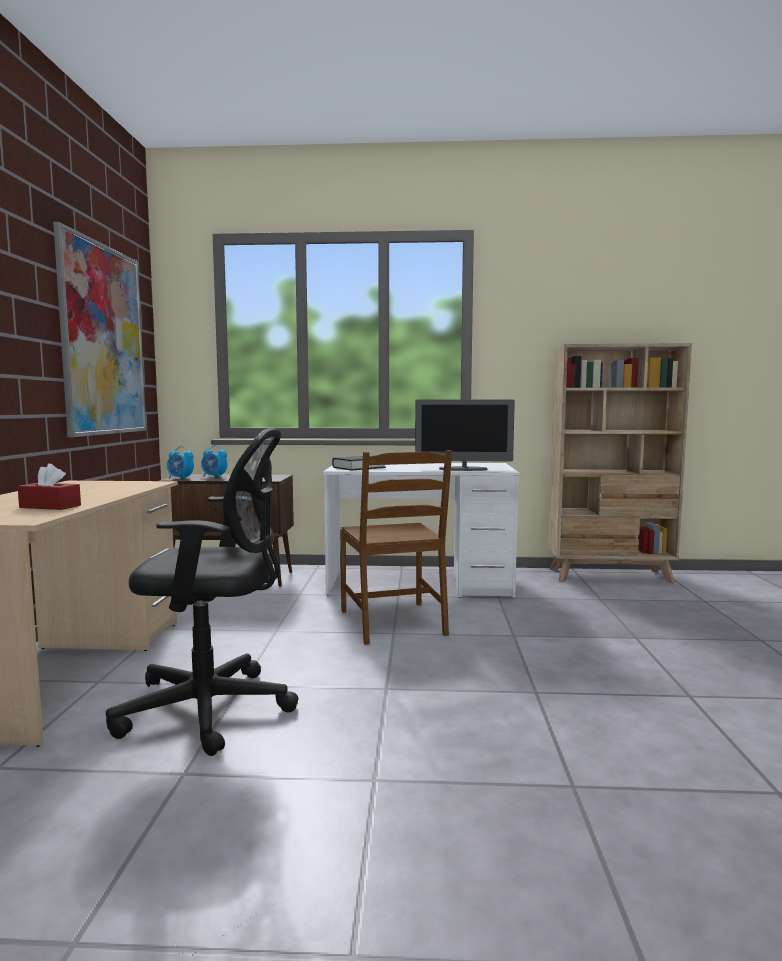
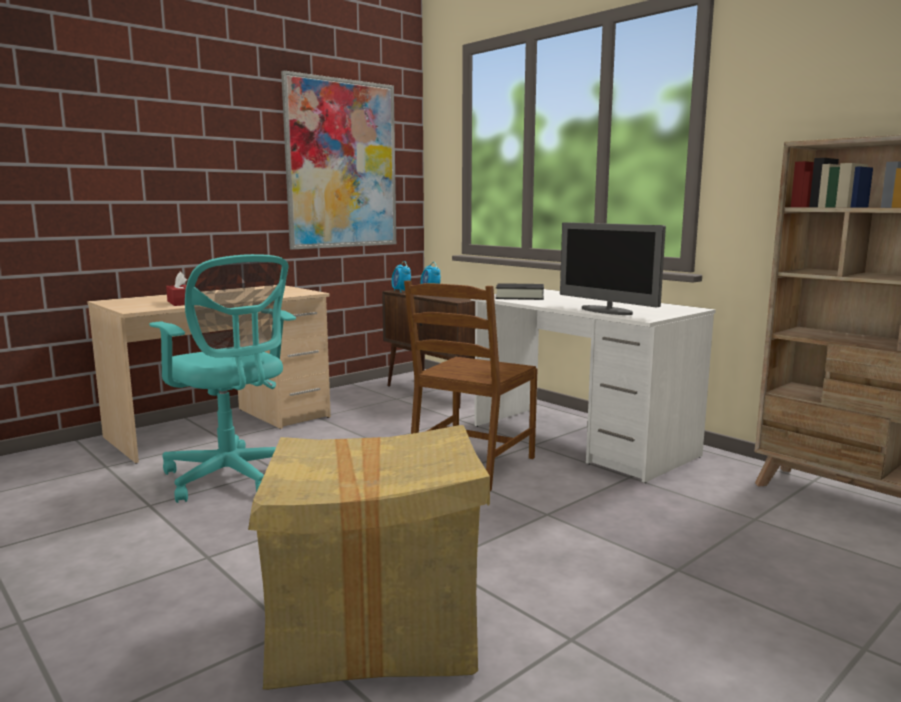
camera: 45 degrees right, 5 degrees up
(213, 709) = (232, 478): black office chair -> turquoise office chair
(609, 750) = (375, 628): none -> cardboard box

